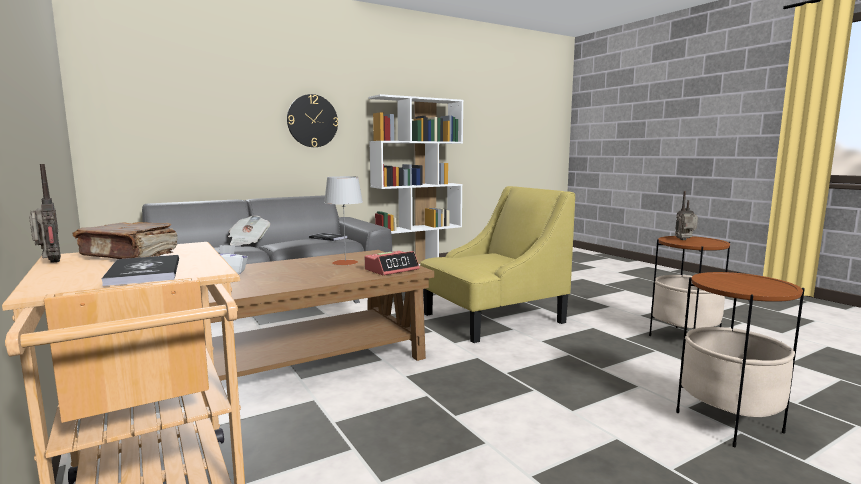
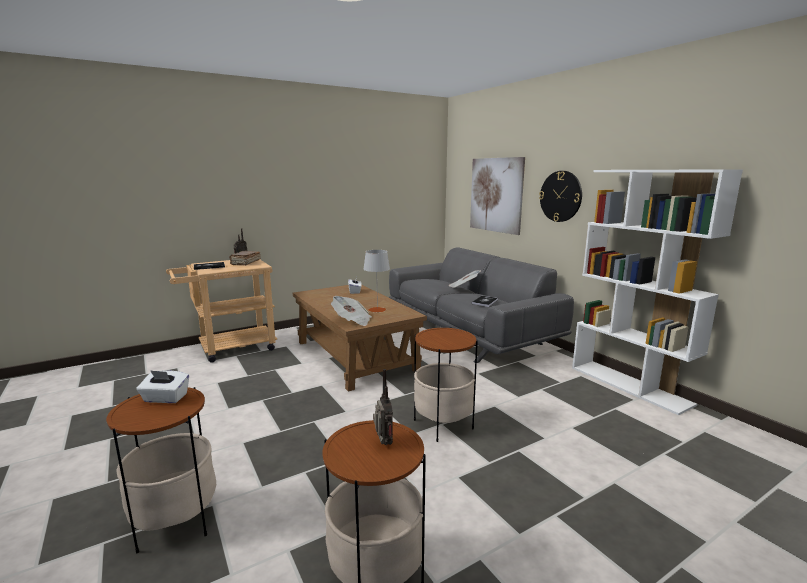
camera: 90 degrees right, 5 degrees up
(208, 120) = (496, 195): none -> picture
(392, 269) = (352, 321): alarm clock -> newspaper
(492, 318) = (443, 424): yellow armchair -> side table
(727, 282) = (165, 398): none -> white tissue box

